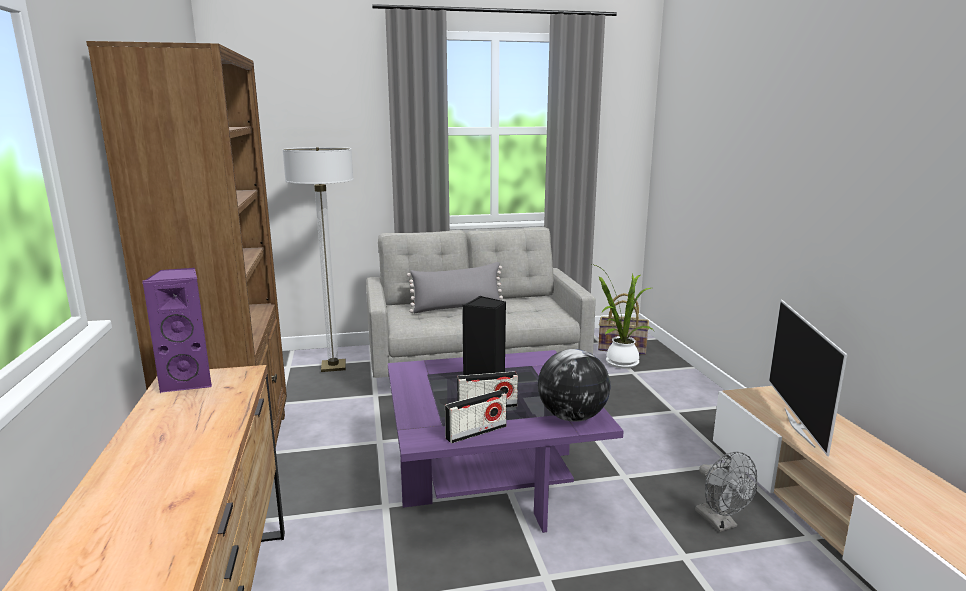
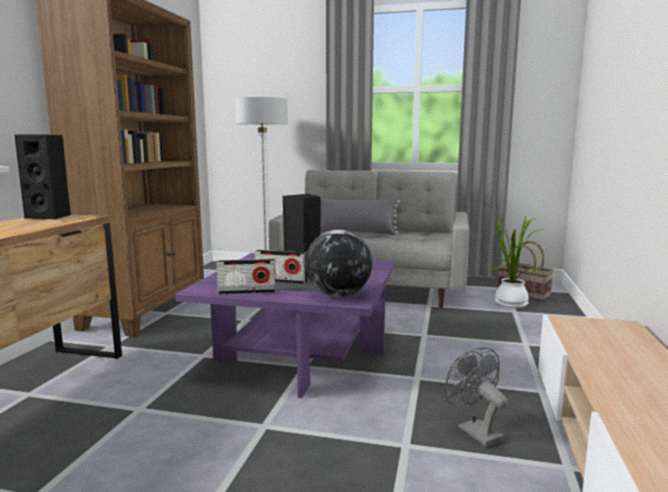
camera: 25 degrees right, 5 degrees down
(190, 381) = (50, 216): purple speaker -> black speaker
(720, 522) = (474, 431): grey fan -> grey fan turned 150 degrees clockwise
(800, 427) = (600, 351): television -> none

